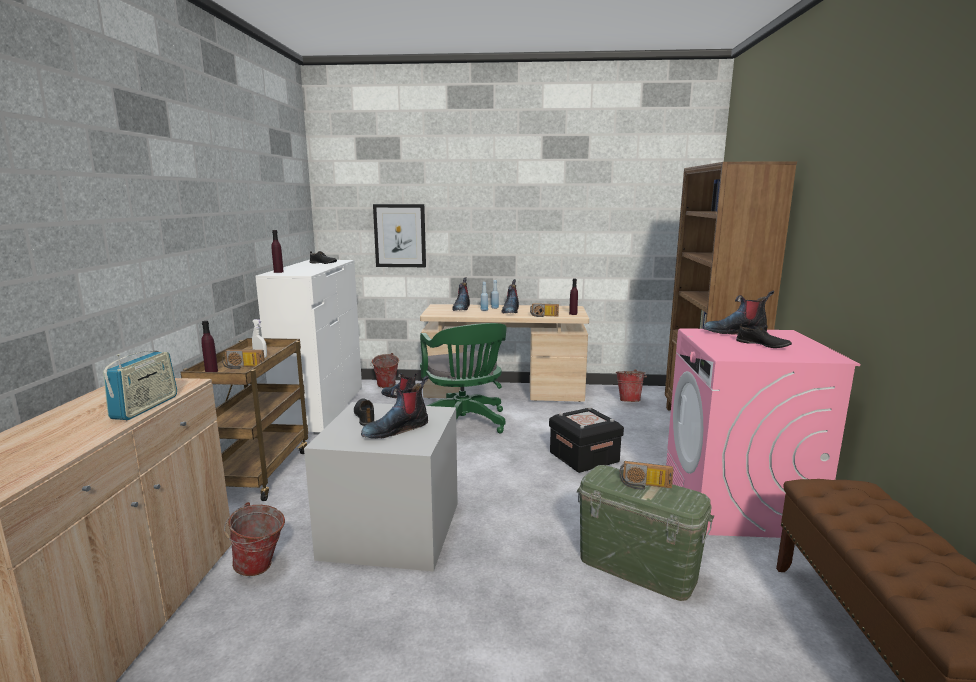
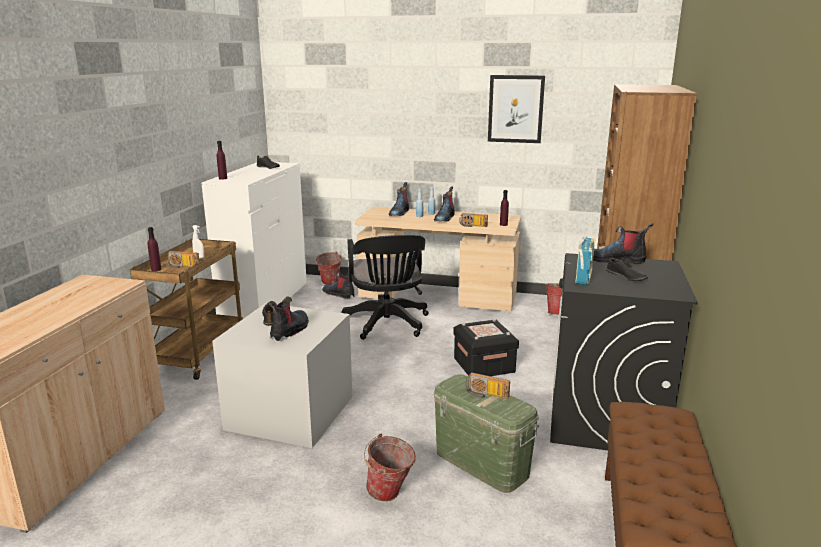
camera: 10 degrees right, 5 degrees up
(145, 407) = (91, 302): radio -> radio (583, 277)
(260, 569) = (180, 432): bucket -> bucket (390, 495)
(396, 429) = (290, 330): boot -> boot turned 135 degrees clockwise
(400, 235) = (345, 139): picture -> picture (515, 109)
(464, 423) = (387, 325): green office chair -> black office chair
(737, 502) = (605, 419): pink washing machine -> black washing machine

